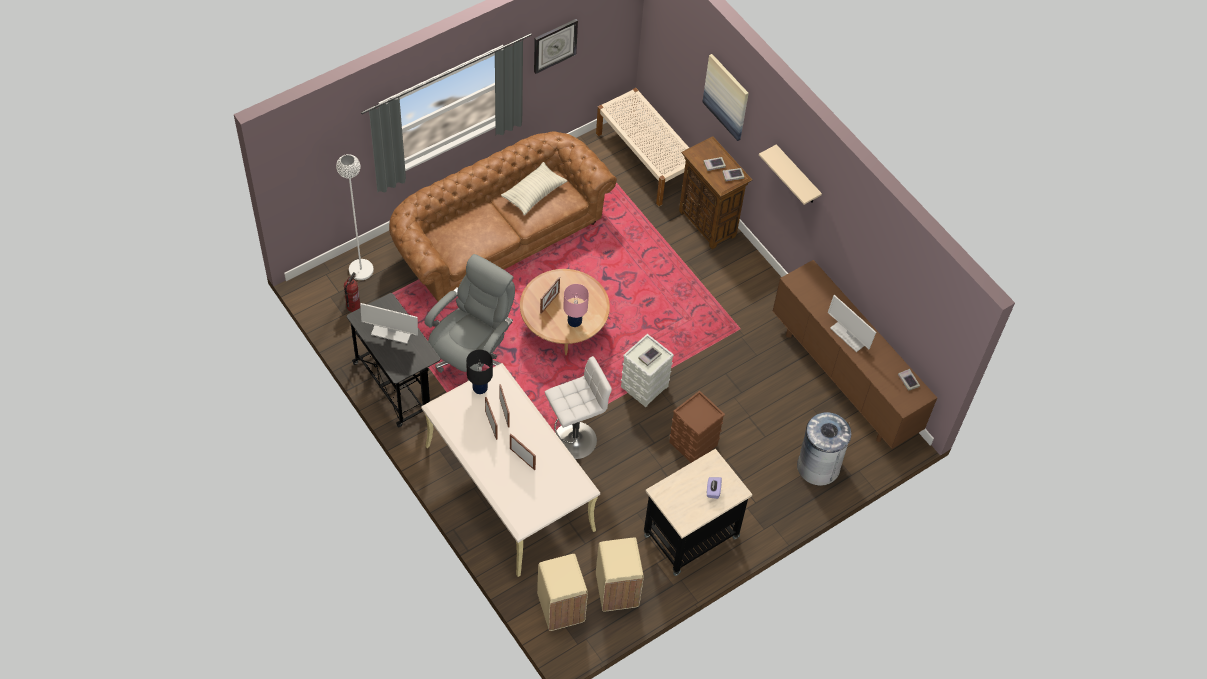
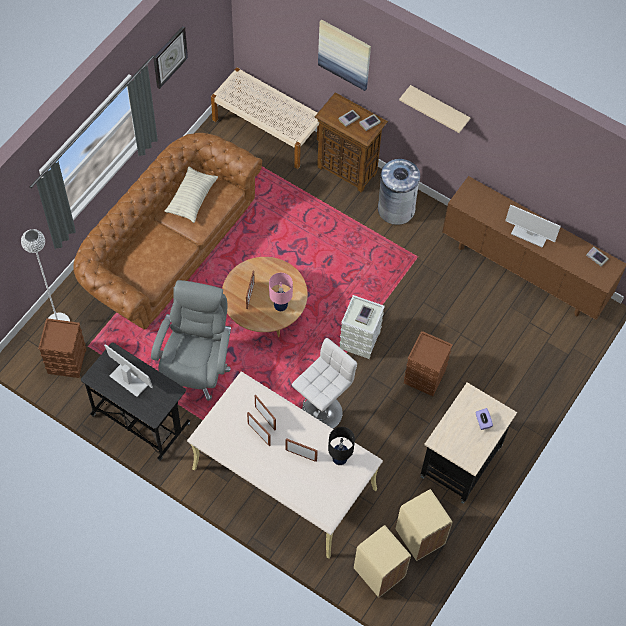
camera: 20 degrees left, 5 degrees up
(353, 306) = (66, 361): fire extinguisher -> brown storage box
(391, 332) = (129, 380): monitor -> monitor turned 135 degrees counterclockwise
(480, 389) = (233, 404): black table lamp -> black table lamp (340, 459)
(818, 466) = (538, 357): grey trash can -> grey trash can (396, 208)

